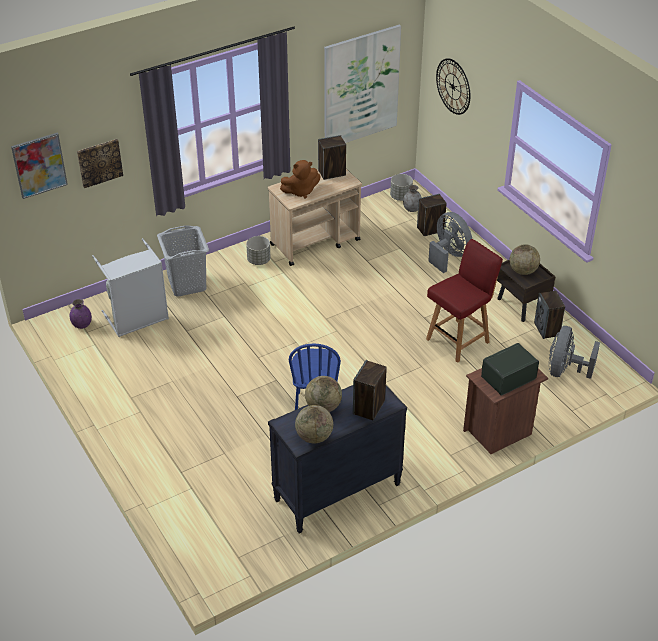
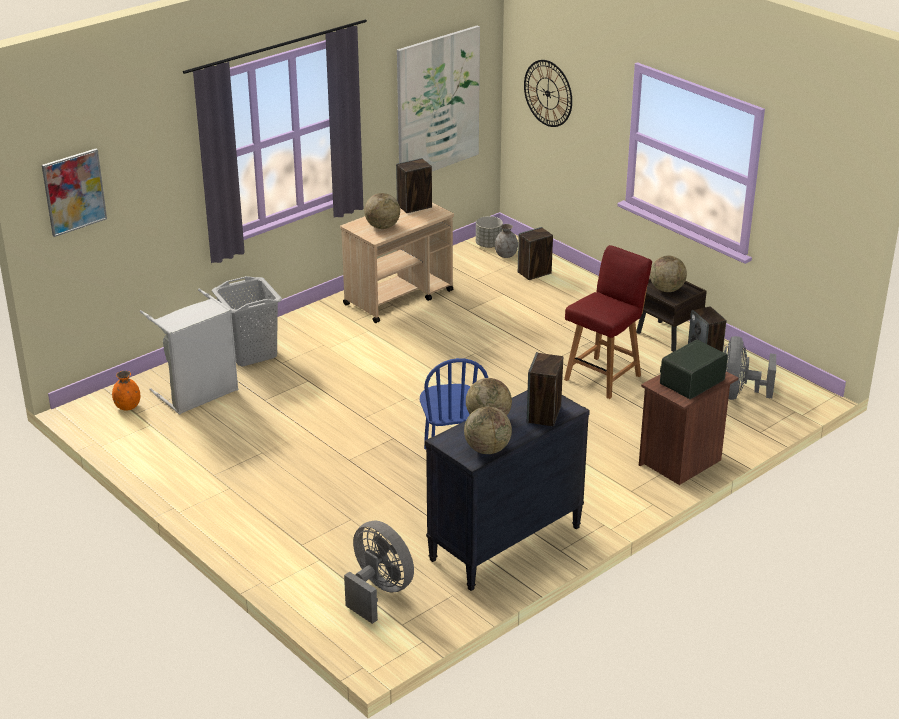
camera: 10 degrees left, 10 degrees down
(82, 324) = (127, 406): purple vase -> orange vase
(99, 162) = (144, 191): picture -> none
(259, 260) = (334, 321): grey planter -> none
(300, 191) = (382, 227): brown plush toy -> globe
(449, 256) = (565, 296): grey fan -> grey fan (378, 592)

